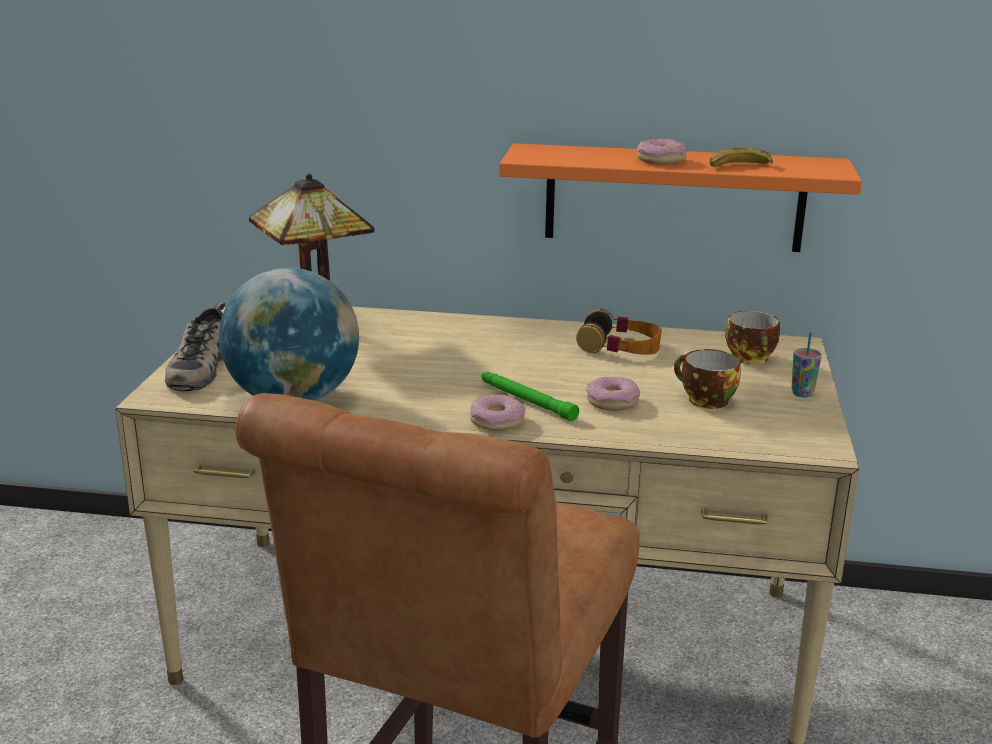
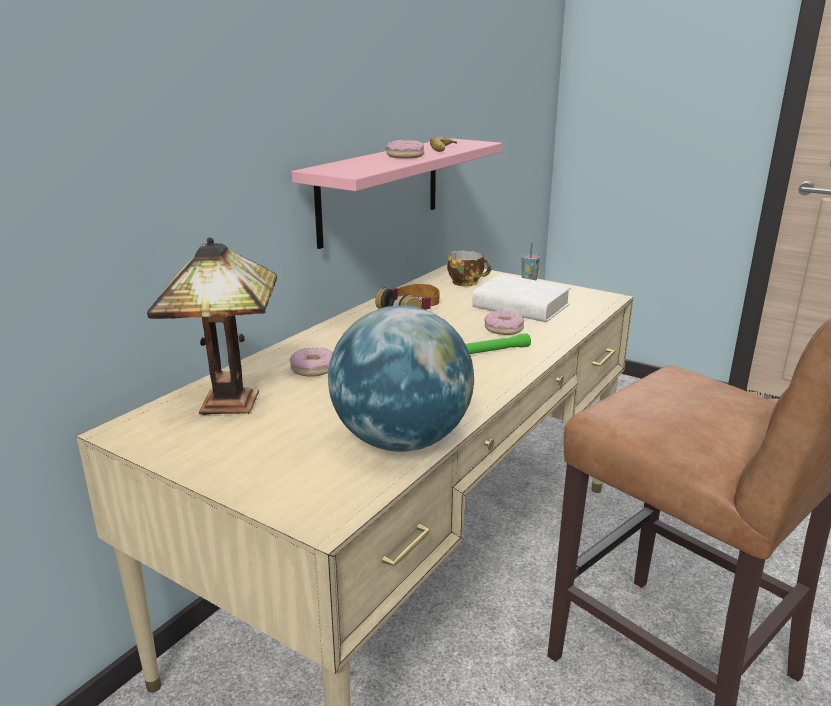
camera: 65 degrees left, 0 degrees up
(199, 367) = (265, 482): shoe -> none
(497, 421) = (510, 368): donut -> donut (313, 369)
(674, 198) = (380, 190): orange shelf -> pink shelf
(704, 400) = (521, 306): cup -> white book

